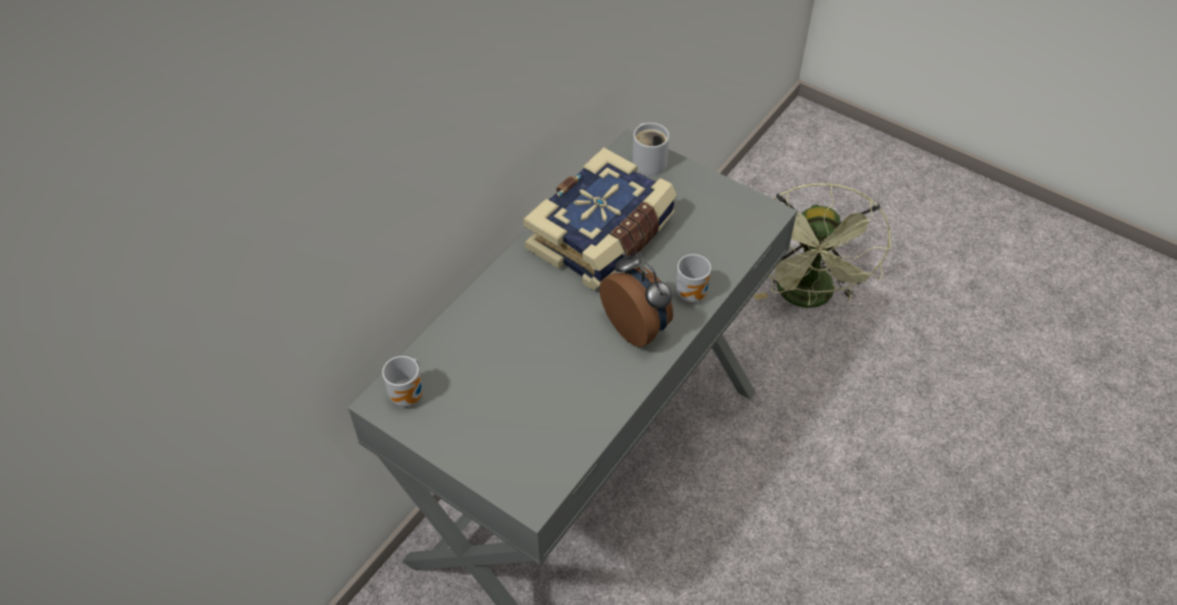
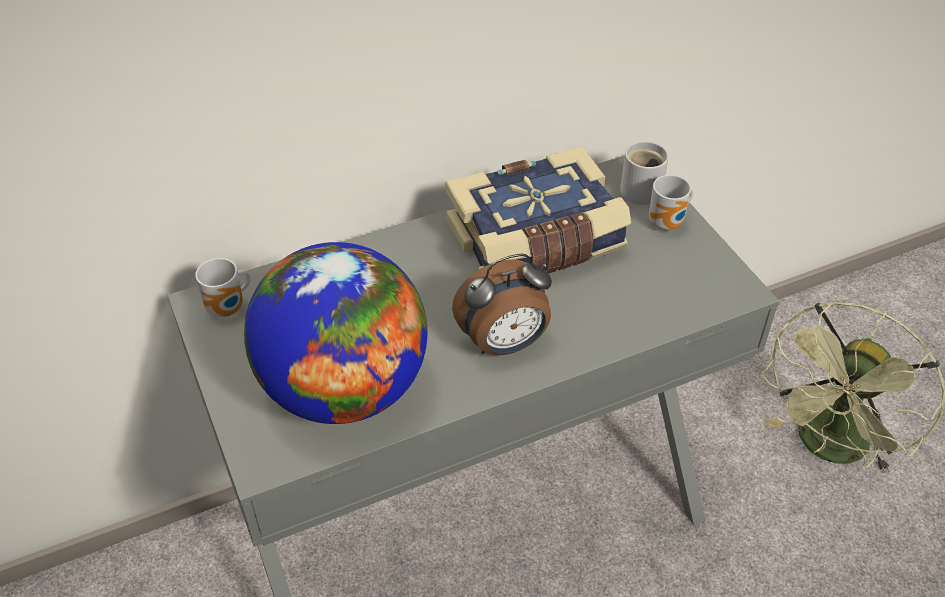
camera: 30 degrees right, 5 degrees down
(549, 415) = (344, 389): none -> globe
(637, 327) = (504, 344): alarm clock -> alarm clock turned 75 degrees clockwise
(693, 293) = (591, 336): mug -> mug (668, 224)

